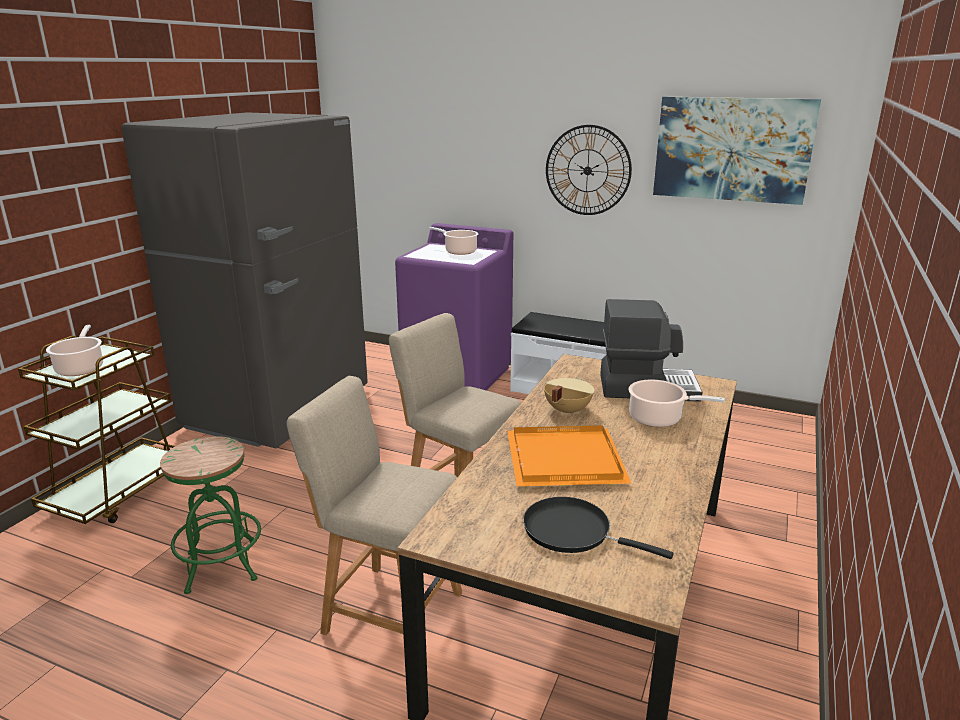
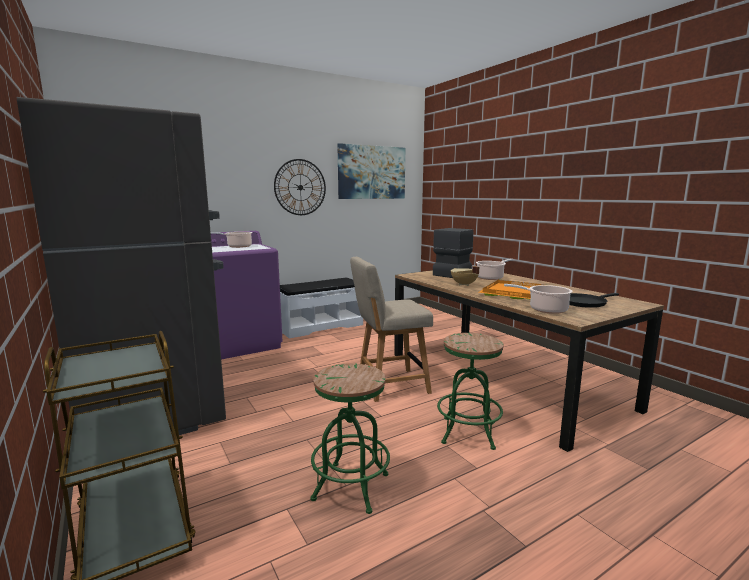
camera: 55 degrees left, 10 degrees down
(81, 368) = (112, 371): cooking pot -> cooking pot (545, 309)
(387, 610) = (468, 433): beige chair -> green stool

